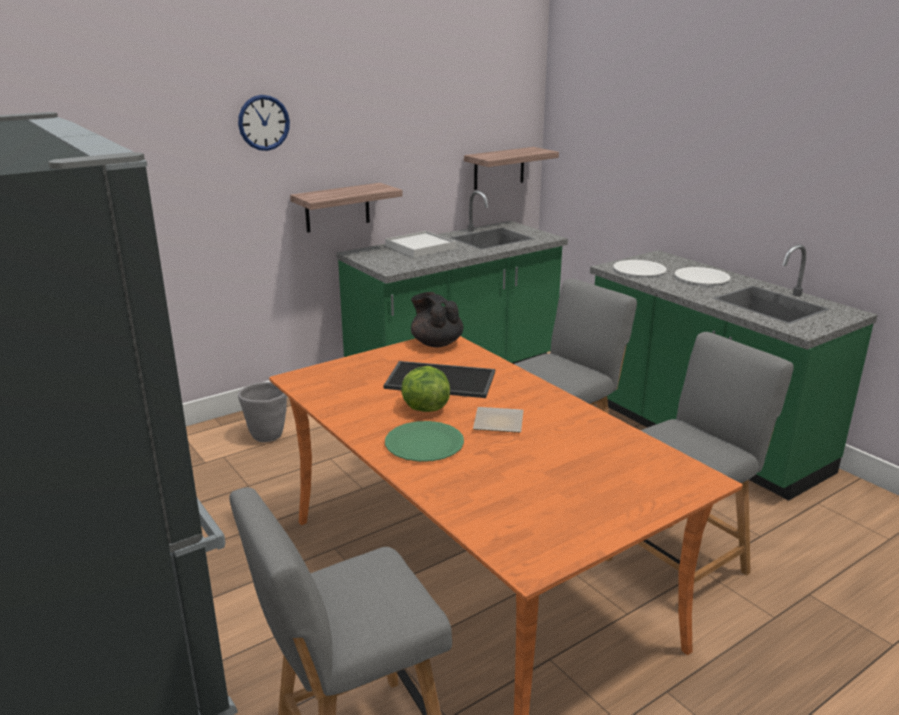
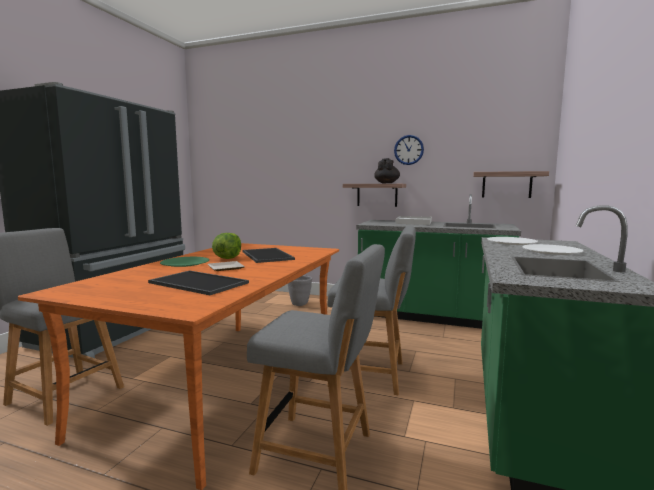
camera: 55 degrees right, 15 degrees down
(264, 122) = (339, 145): wall clock -> wall clock (408, 150)
(436, 343) = (314, 249): black teapot -> black teapot (386, 183)
(576, 456) = (196, 283): none -> tray

